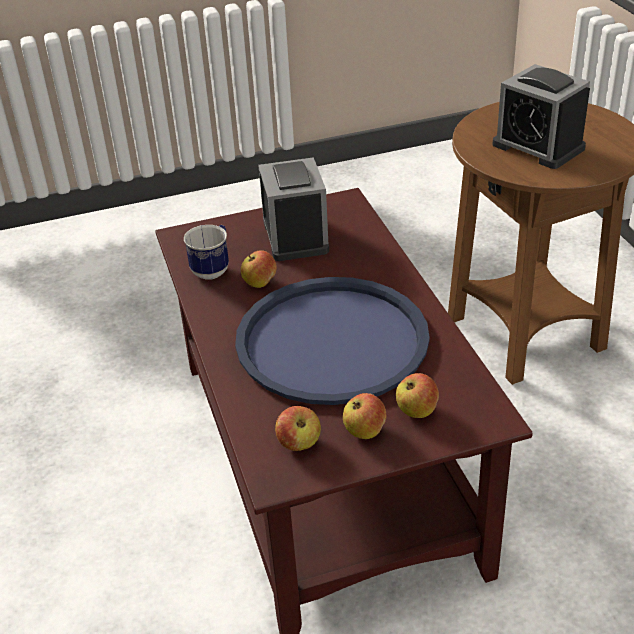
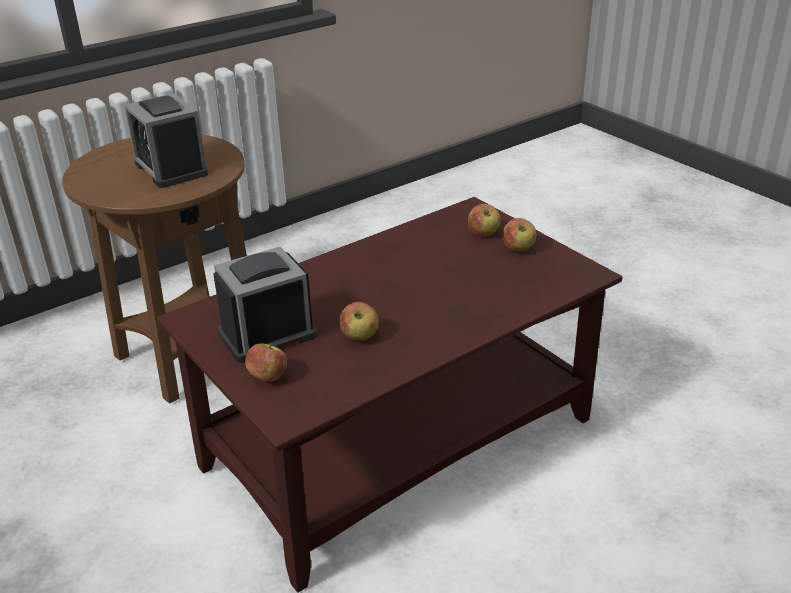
camera: 110 degrees left, 5 degrees down
(213, 269) = (346, 373): mug -> none
(299, 444) = (550, 271): apple -> apple (267, 377)
(332, 341) = (426, 280): blue tray -> none
(538, 146) = (171, 169): alarm clock -> alarm clock turned 120 degrees clockwise

